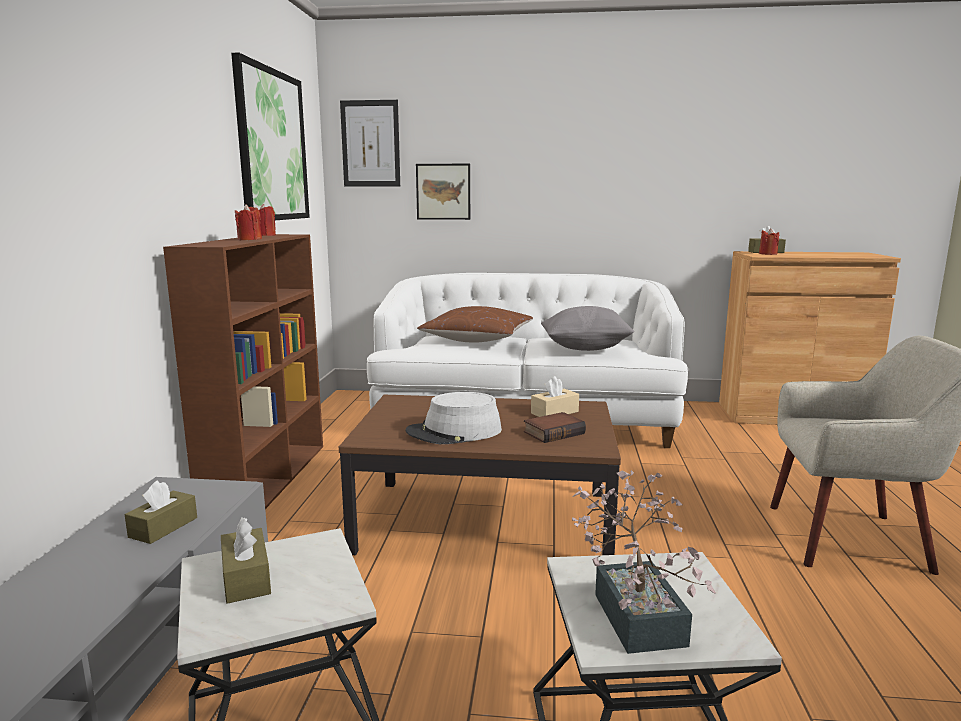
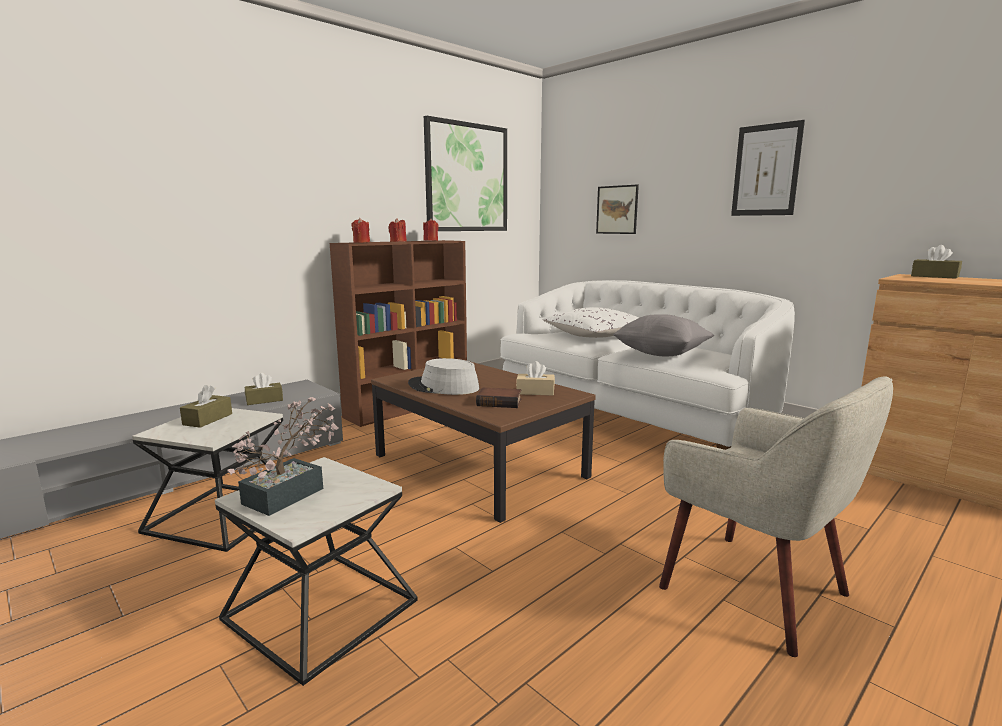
camera: 40 degrees right, 0 degrees up
(370, 144) = (569, 172): picture -> picture (766, 170)
(477, 339) = (595, 335): brown pillow -> white pillow
(768, 254) = (920, 278): red candle -> red candle (361, 242)

